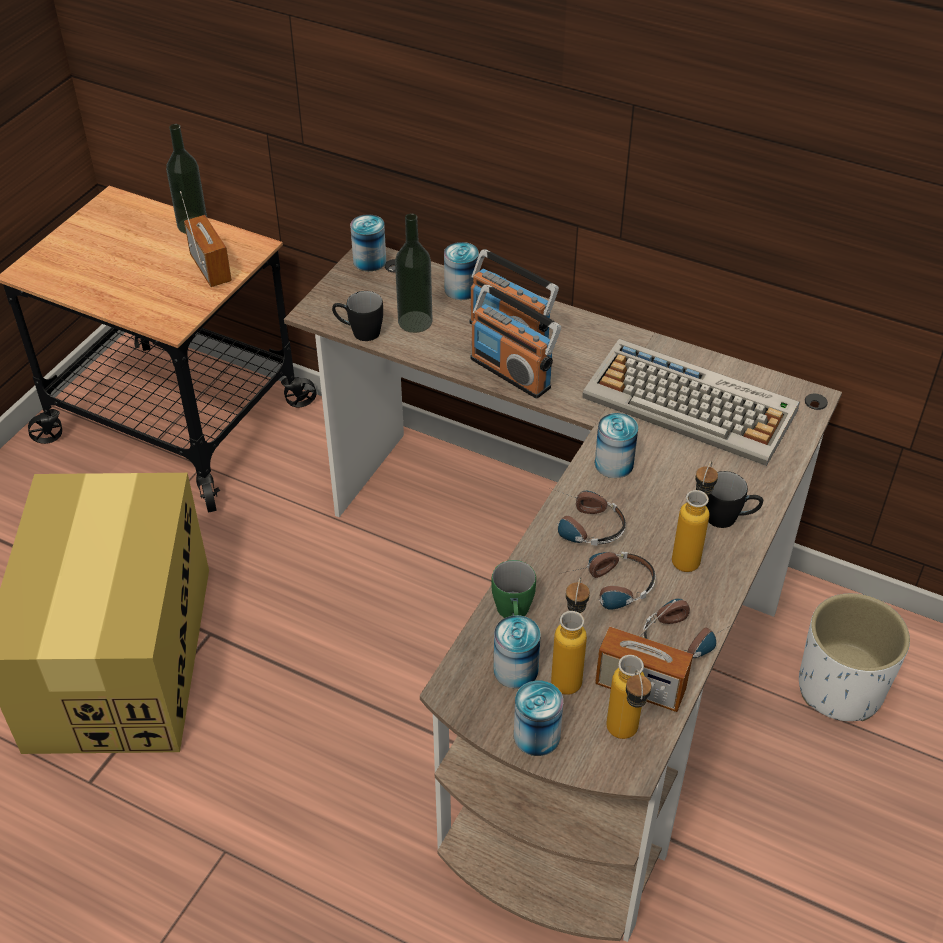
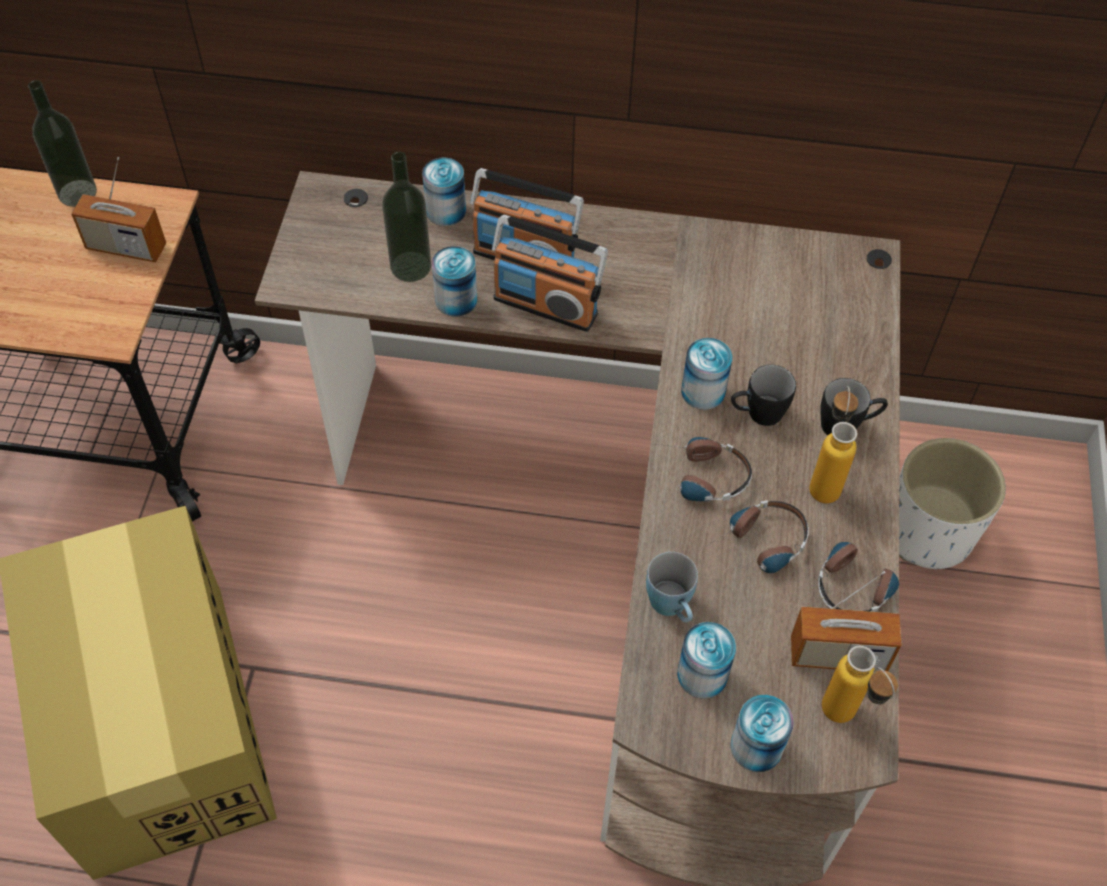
camera: 20 degrees left, 10 degrees up
(211, 268) = (126, 247): radio -> radio turned 150 degrees clockwise
(359, 332) = (352, 296): black mug -> black mug (757, 414)
(369, 261) = (324, 198): can -> can (456, 300)
(513, 614) = (672, 607): green mug -> blue mug
(568, 672) = (758, 660): bottle -> none
(692, 404) = (755, 295): keyboard -> none

